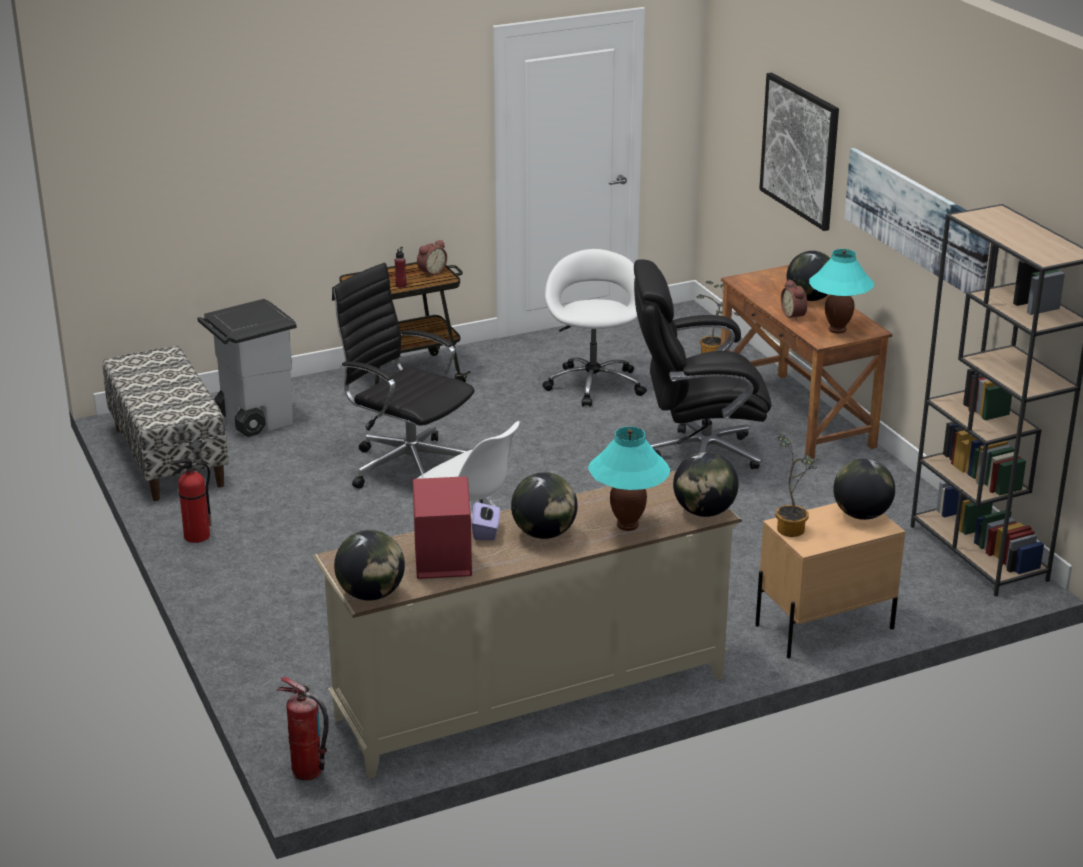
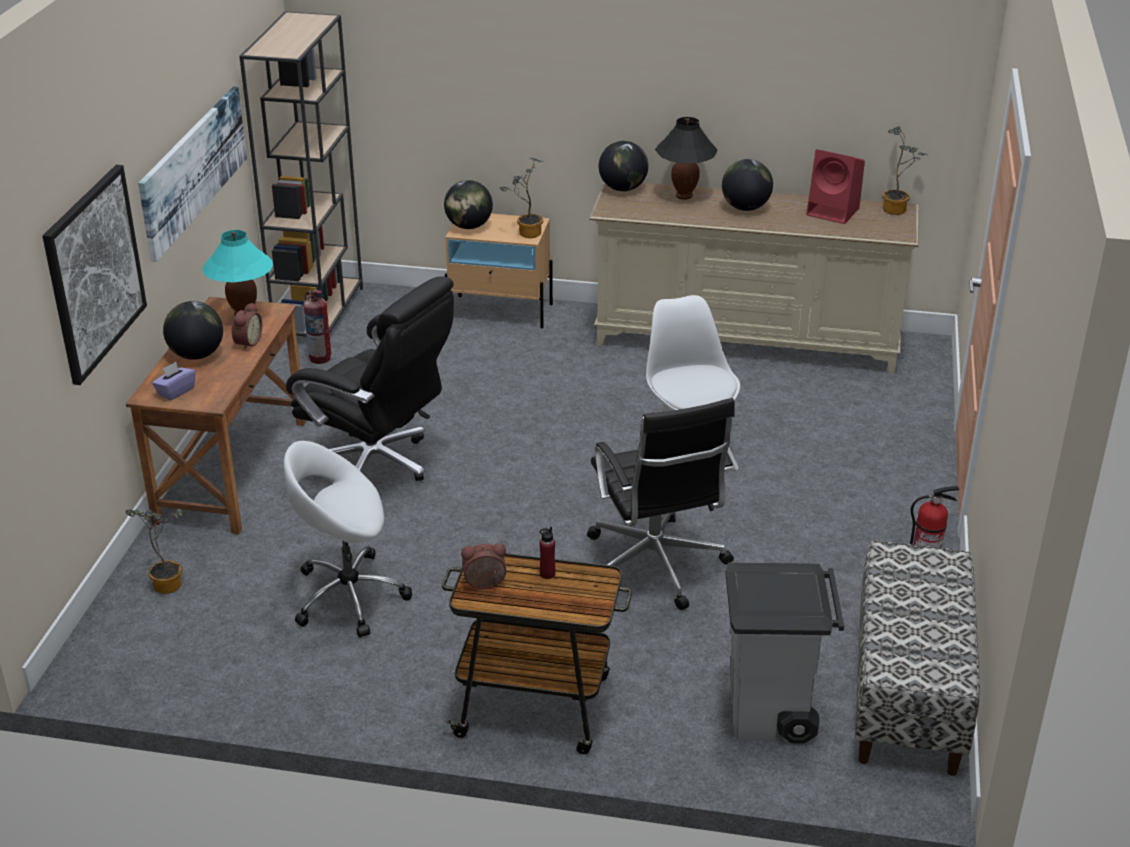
camera: 145 degrees left, 5 degrees up
(307, 771) = (934, 350): fire extinguisher -> fire extinguisher (320, 358)
(371, 594) = (897, 209): globe -> potted plant
(486, 532) = (784, 220): purple tissue box -> purple tissue box (175, 391)
(594, 384) = (346, 596): white office chair -> white office chair turned 45 degrees clockwise
(627, 525) = (684, 196): turquoise table lamp -> black table lamp

